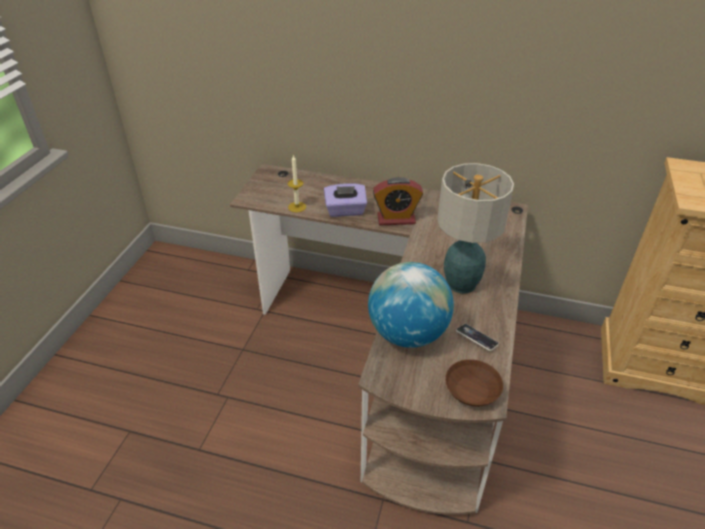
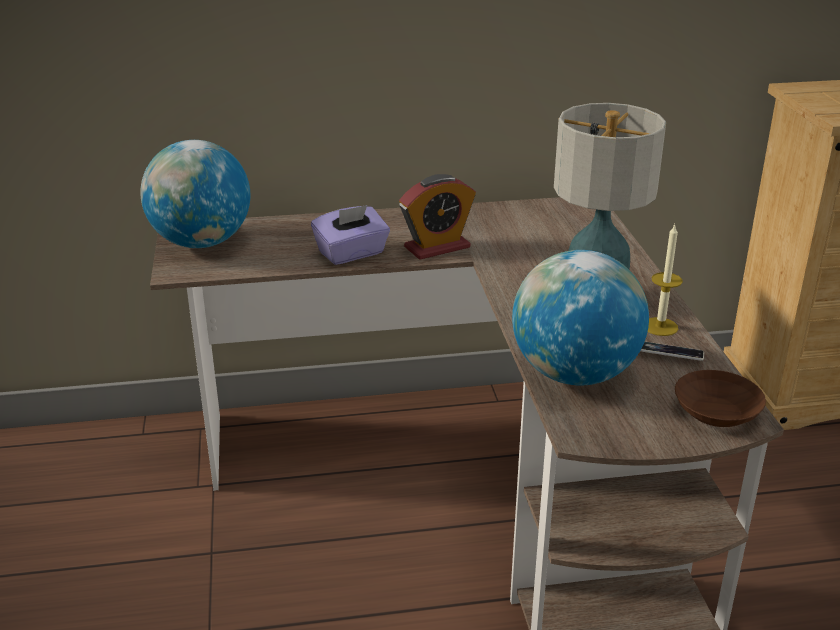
camera: 25 degrees left, 10 degrees down
(272, 183) = (201, 243): none -> globe
(297, 207) = (269, 265): candle -> candle (660, 326)

